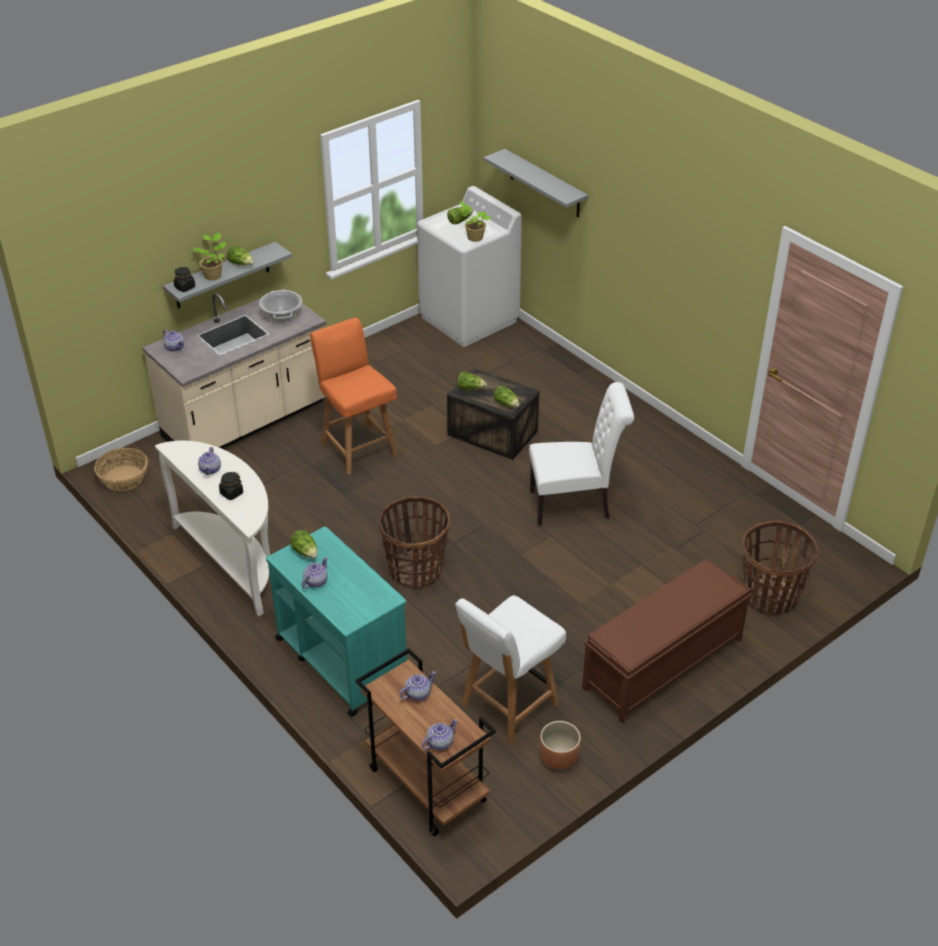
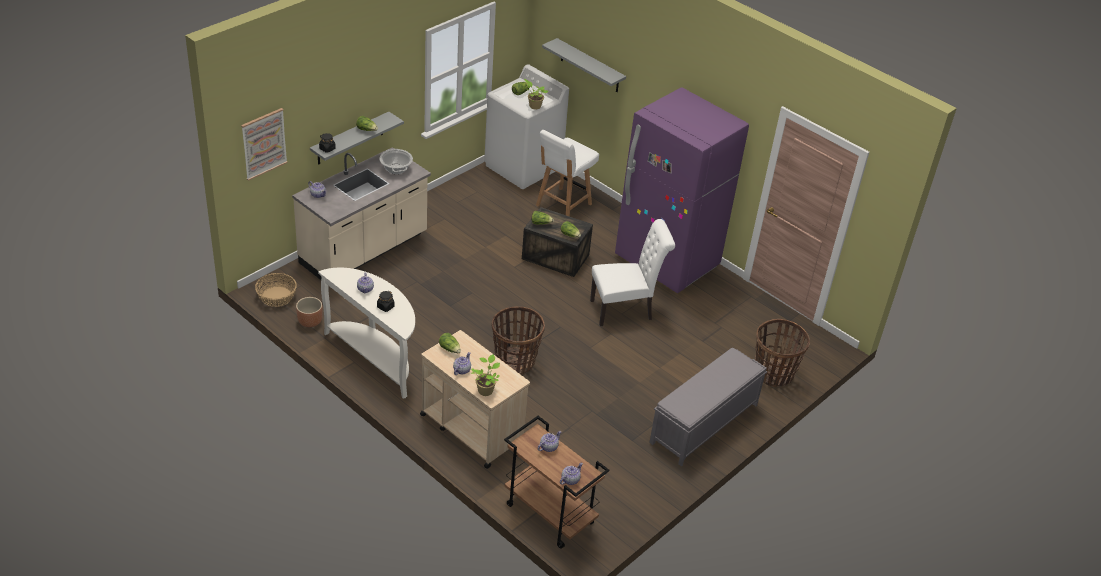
camera: 10 degrees left, 0 degrees up
(94, 278) = (264, 143): none -> picture
(213, 275) = (347, 139): potted plant -> potted plant (485, 390)
(341, 660) = (471, 428): turquoise cart -> beige cart
(358, 448) = (455, 270): orange chair -> none
(507, 706) = (598, 457): white chair -> white chair (562, 205)
(559, 759) = (640, 492): brown planter -> brown planter (310, 322)
(640, 442) = (667, 262): none -> purple fridge
(662, 665) = (703, 424): brown bench -> grey bench

